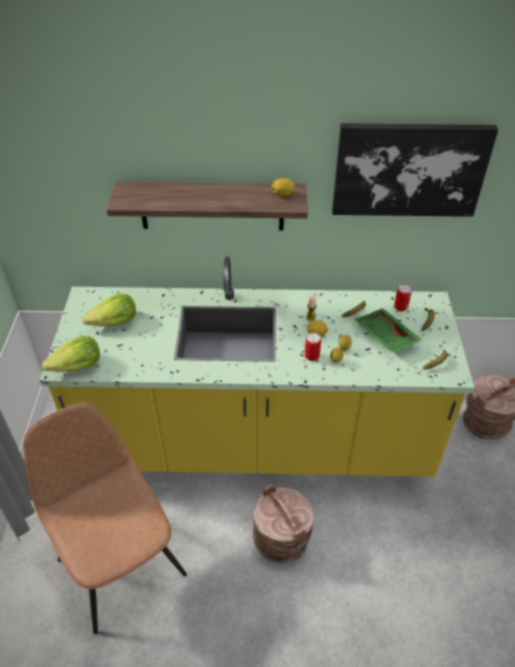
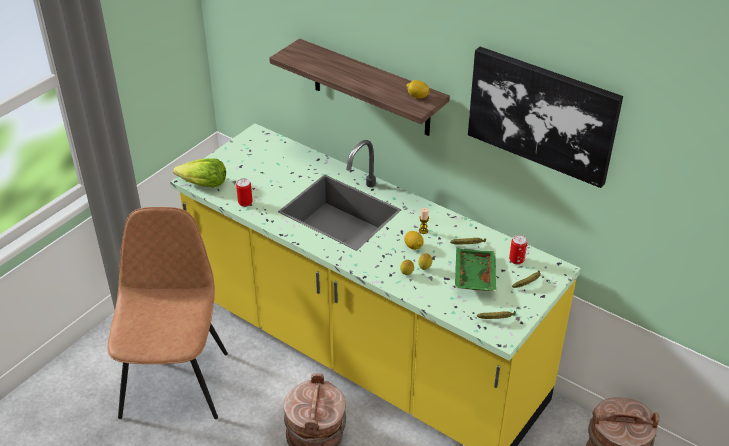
camera: 35 degrees right, 5 degrees down
(114, 323) = (260, 164): lettuce -> none
(311, 356) = (390, 261): can -> can (245, 203)

